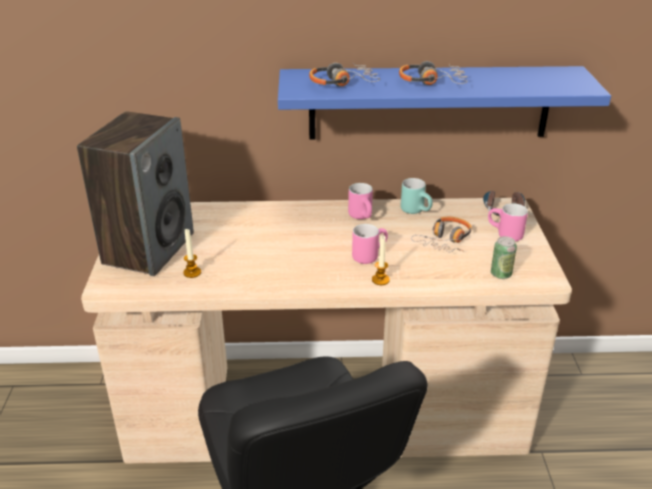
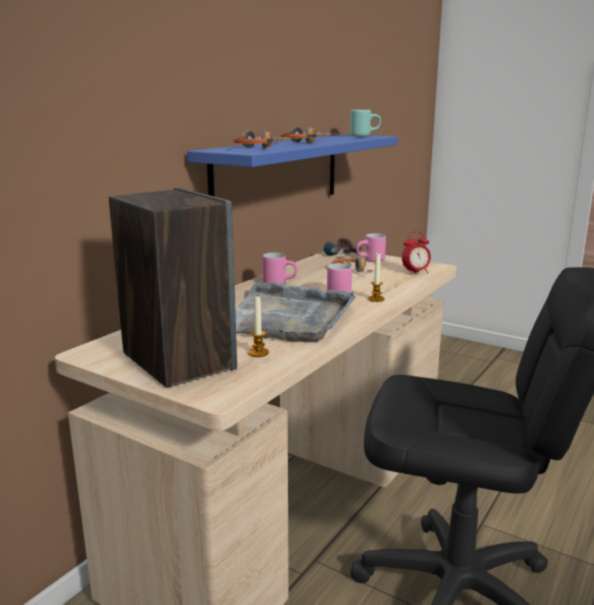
camera: 55 degrees left, 15 degrees down
(281, 255) = (289, 317): none -> grey tray
(417, 211) = (300, 270): turquoise mug -> turquoise mug (364, 136)
(501, 274) = (415, 272): can -> alarm clock

